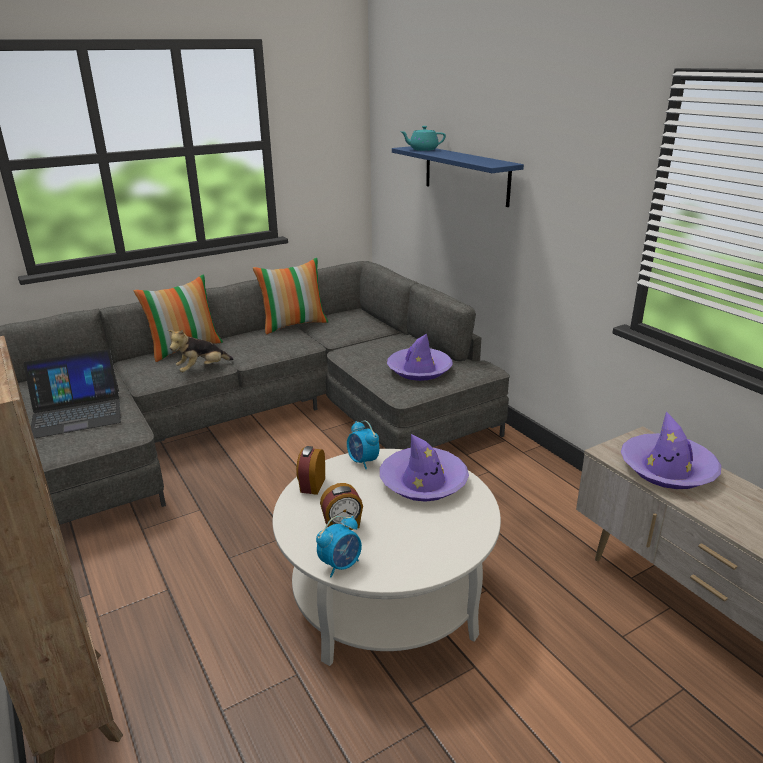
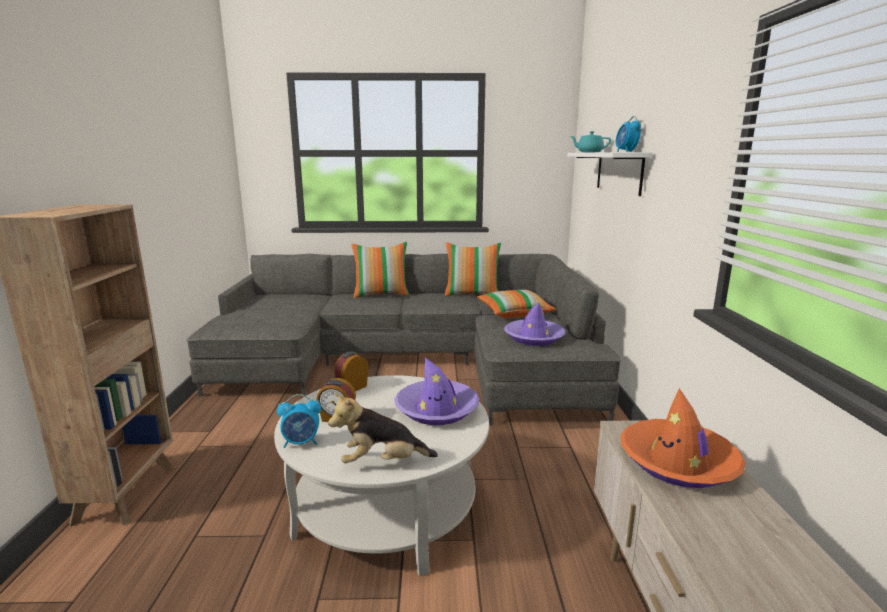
camera: 30 degrees right, 10 degrees down
(77, 413) = (274, 314): laptop -> none
(202, 369) = (377, 307): plush toy -> plush toy (382, 462)
(363, 461) = (408, 383): alarm clock -> alarm clock (626, 152)
(367, 342) = (515, 314): none -> pillow
(466, 175) = (619, 172): blue shelf -> white shelf
(667, 469) = (678, 462): purple hat -> orange hat

